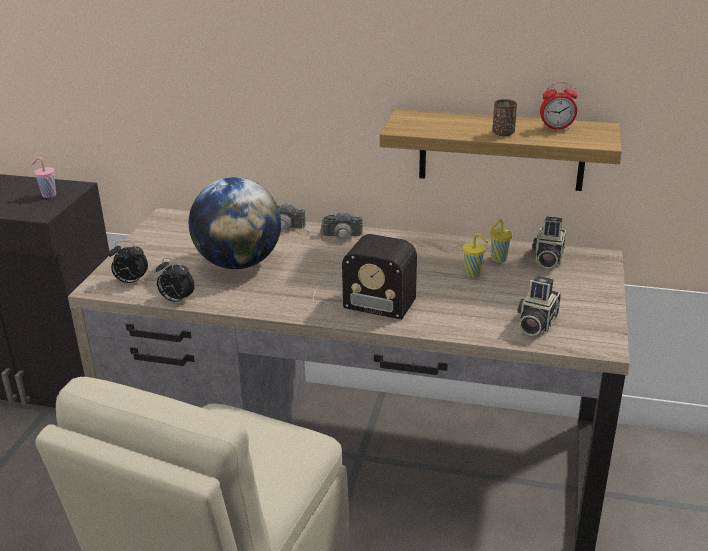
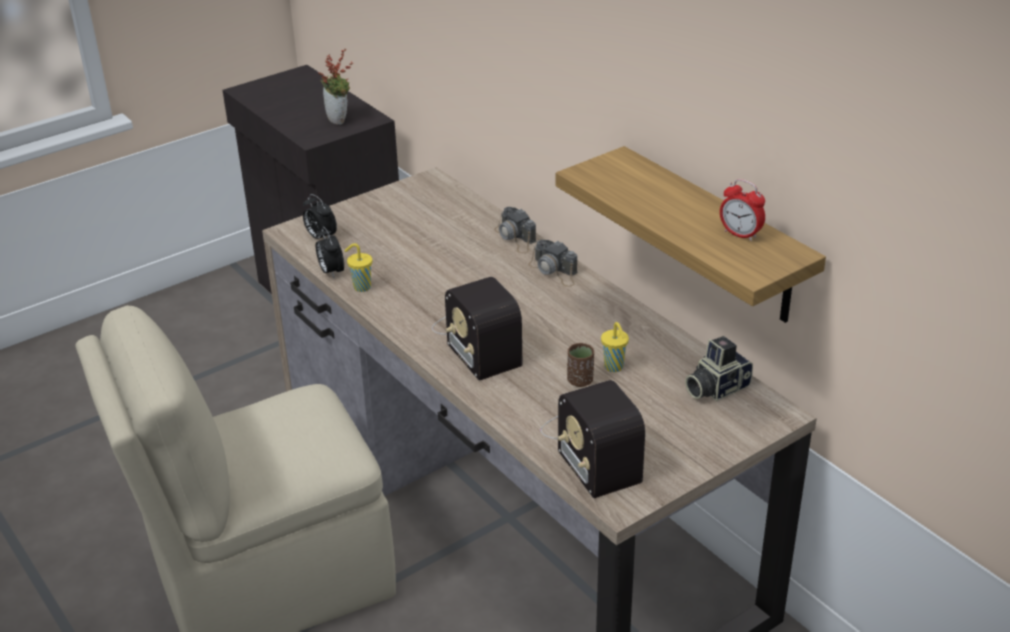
camera: 40 degrees right, 5 degrees up
(48, 195) = (340, 120): pink cup -> potted plant
(238, 263) = (425, 257): globe -> none
(498, 259) = (663, 364): yellow cup -> yellow cup (361, 287)
(503, 133) = (672, 219): brown cup -> brown cup (580, 381)
(535, 323) = (591, 447): camera -> radio

